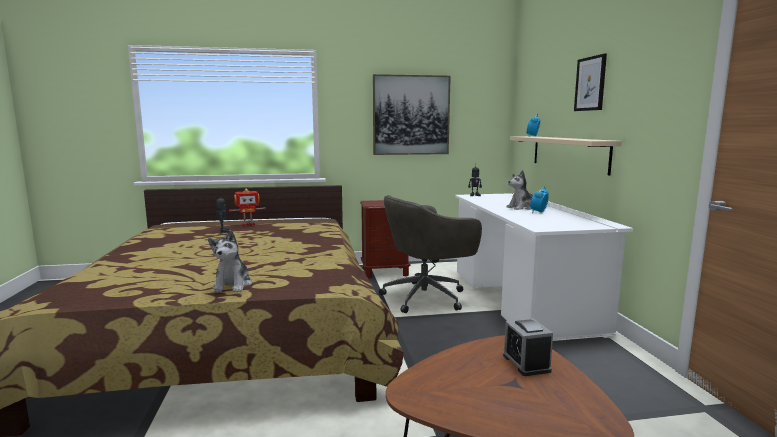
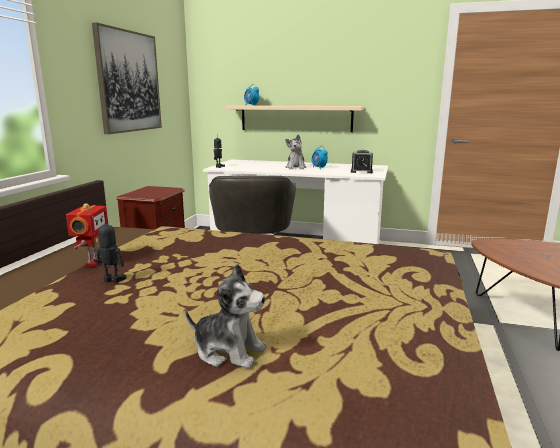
camera: 65 degrees left, 5 degrees up
(233, 285) = (419, 289): plush toy -> plush toy (229, 351)
(526, 363) = (518, 247): alarm clock -> alarm clock (361, 171)
(590, 84) = (320, 61): picture -> none

